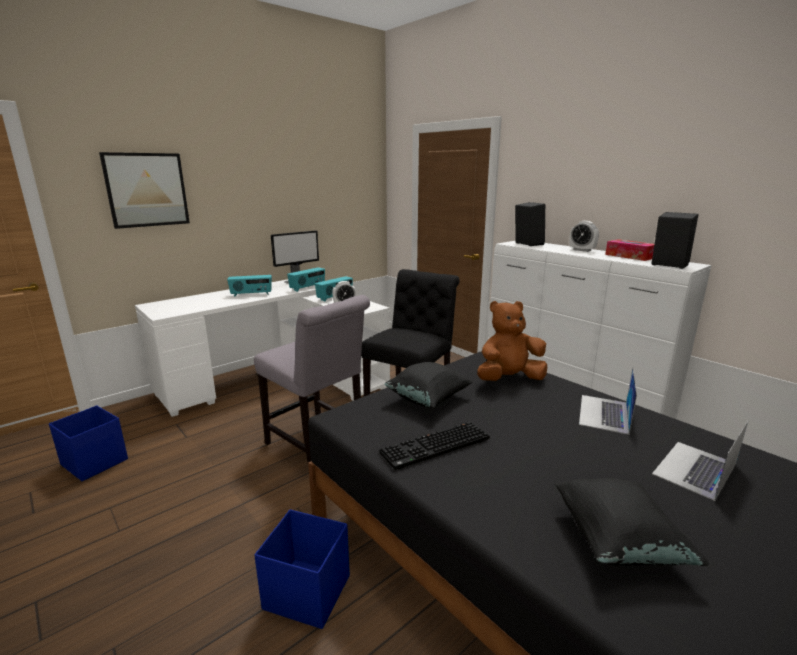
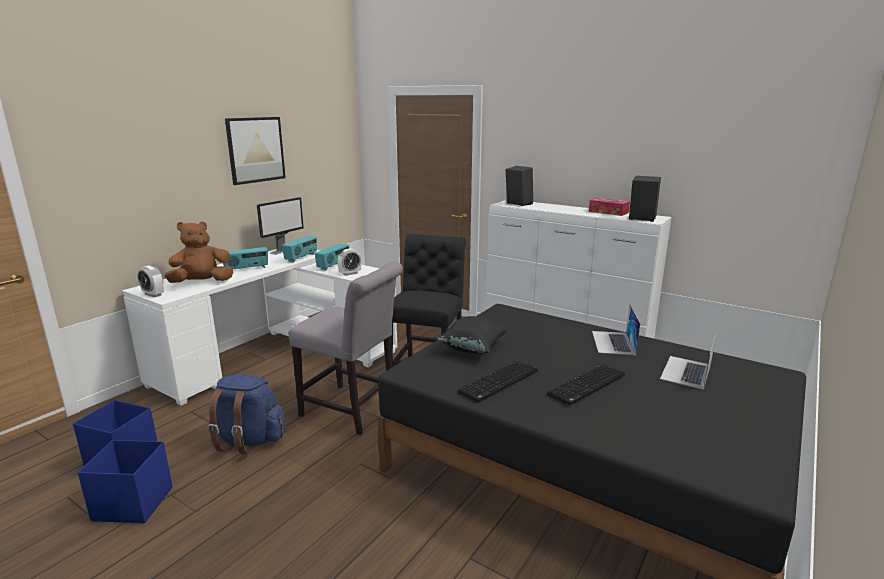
camera: 15 degrees left, 0 degrees up
(147, 190) = (130, 165): picture -> picture (256, 150)
(207, 462) = (248, 441): none -> blue backpack
(306, 592) = (403, 522): blue storage box -> blue storage box (132, 503)
(509, 379) = (530, 325): brown plush toy -> brown plush toy (202, 283)
(545, 469) = (587, 386): none -> keyboard
(582, 250) = (567, 208): alarm clock -> alarm clock (153, 294)
(617, 542) = (652, 422): black pillow -> none

